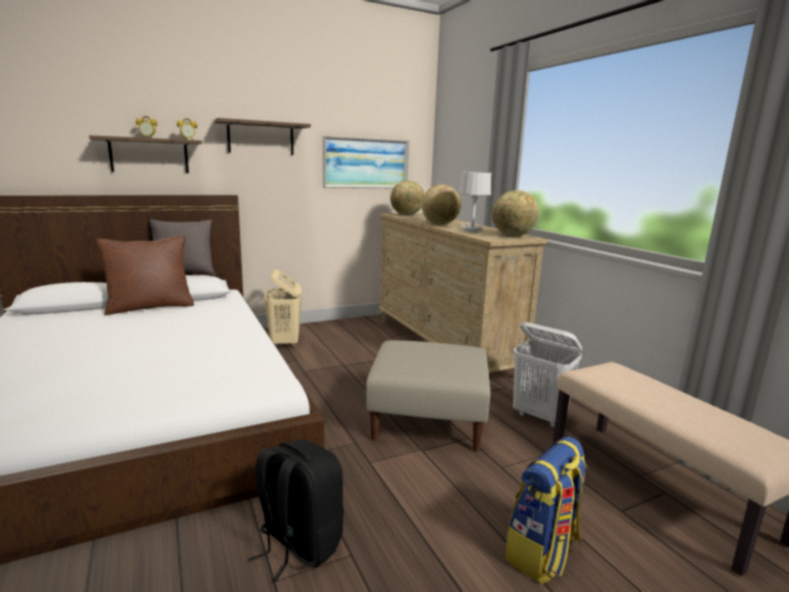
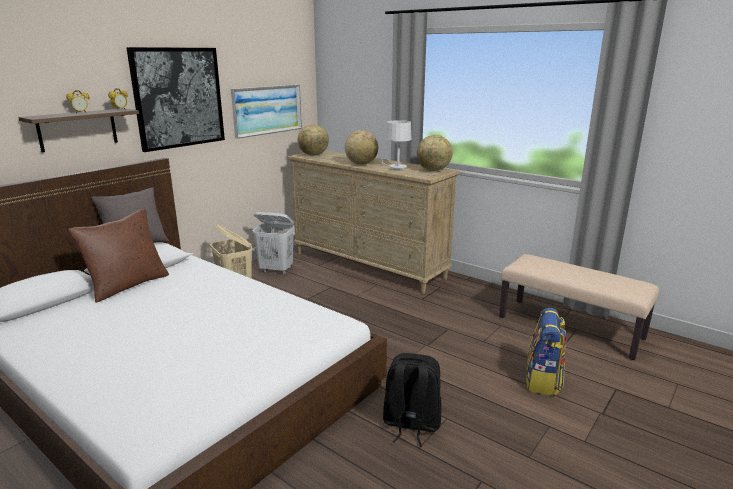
camera: 25 degrees left, 5 degrees up
(261, 138) = (178, 98): shelf -> picture
(428, 420) = (411, 324): beige ottoman -> none
(539, 417) = (478, 302): white laundry basket -> white laundry basket (276, 270)

